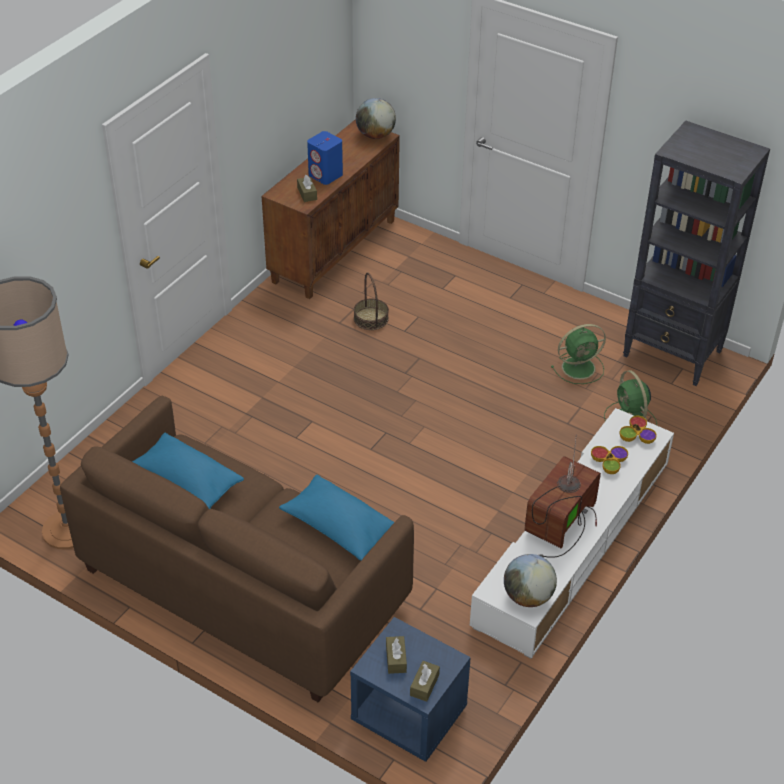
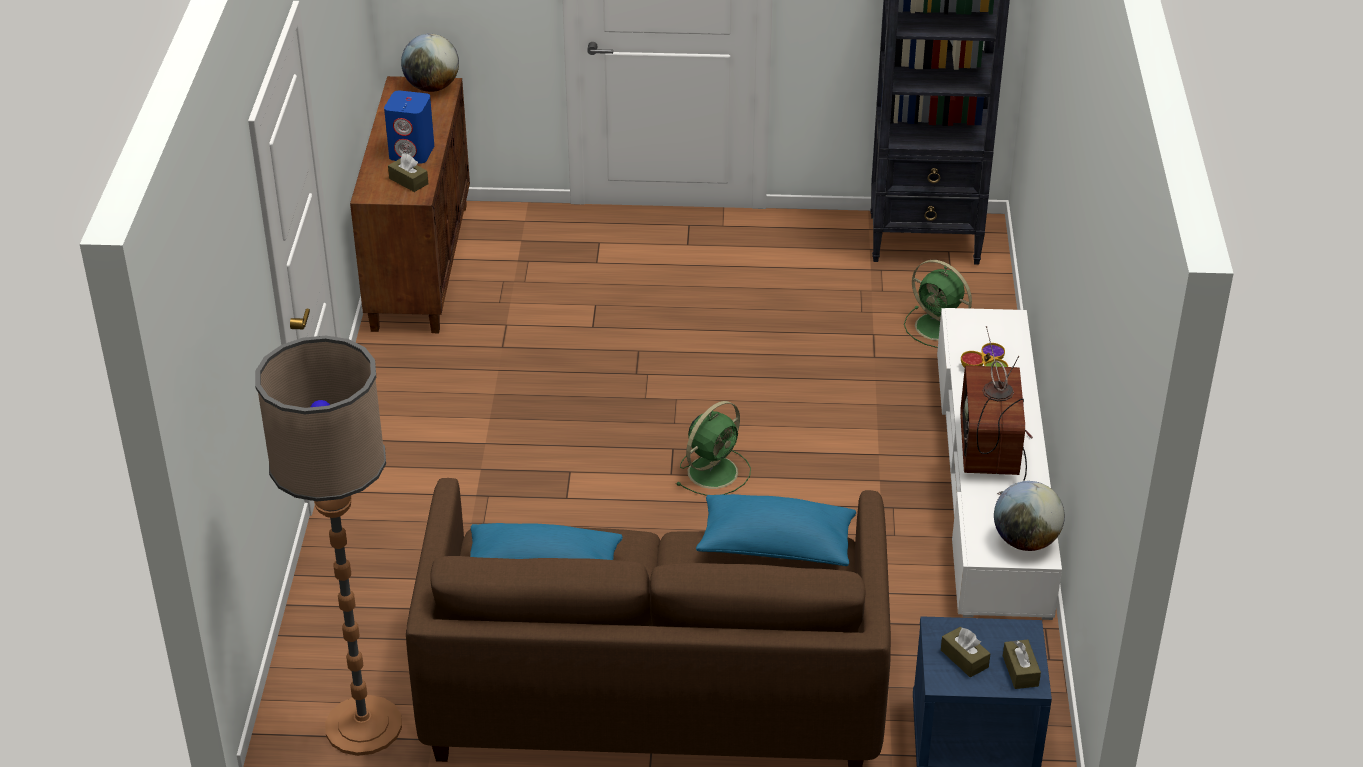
camera: 30 degrees left, 5 degrees down
(371, 319) = (538, 328): basket -> none
(580, 367) = (835, 291): green fan -> green fan (714, 471)
(637, 435) = (990, 327): bowl -> none

